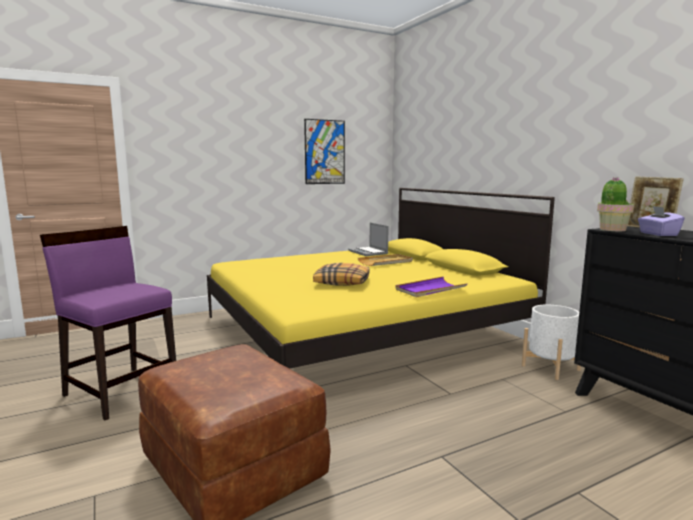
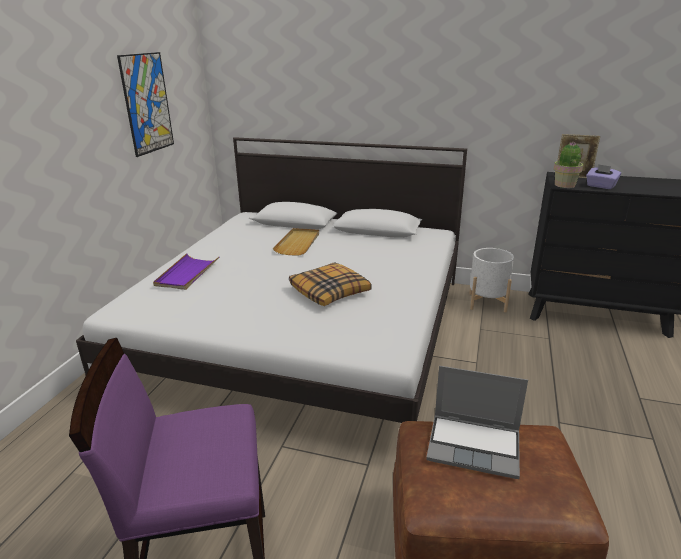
camera: 45 degrees left, 15 degrees up
(361, 331) = (304, 330): yellow bed -> white bed
(368, 252) = (244, 232): laptop -> laptop (475, 446)
(430, 289) = (417, 271): purple tray -> purple tray (187, 274)

